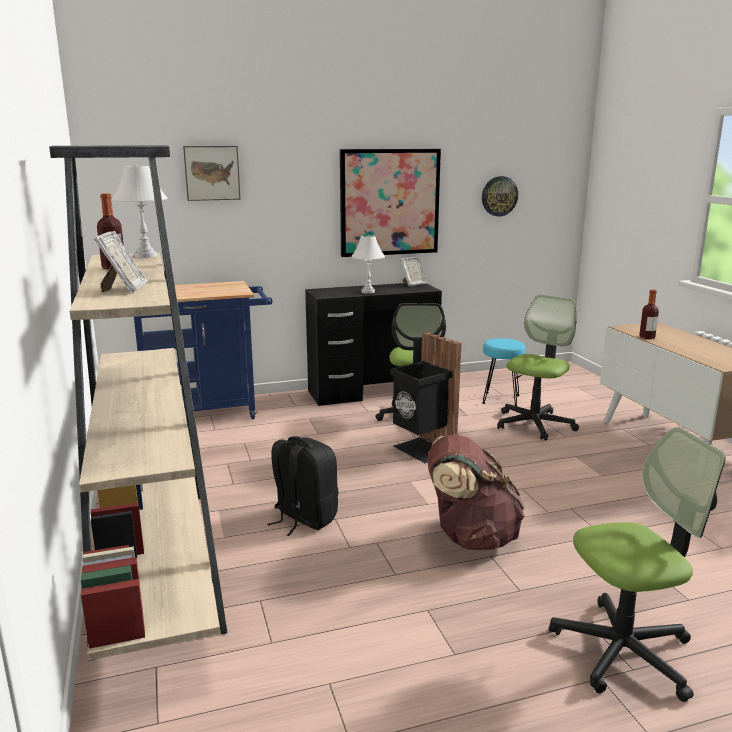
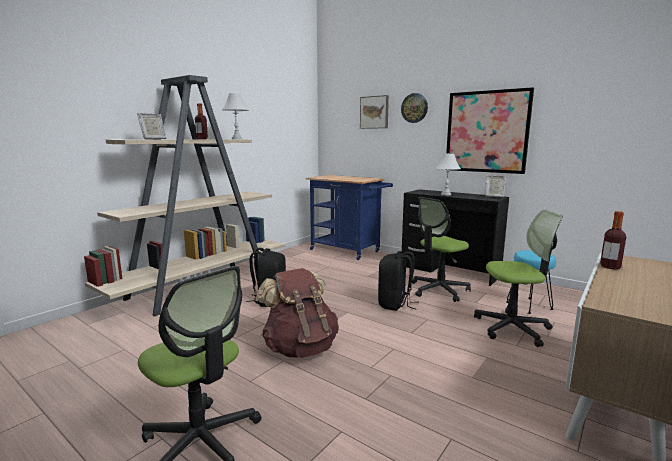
camera: 55 degrees right, 5 degrees down
(422, 450) = (395, 304): black trash can -> black backpack
(499, 196) = (597, 128): wall clock -> wall clock (414, 108)

